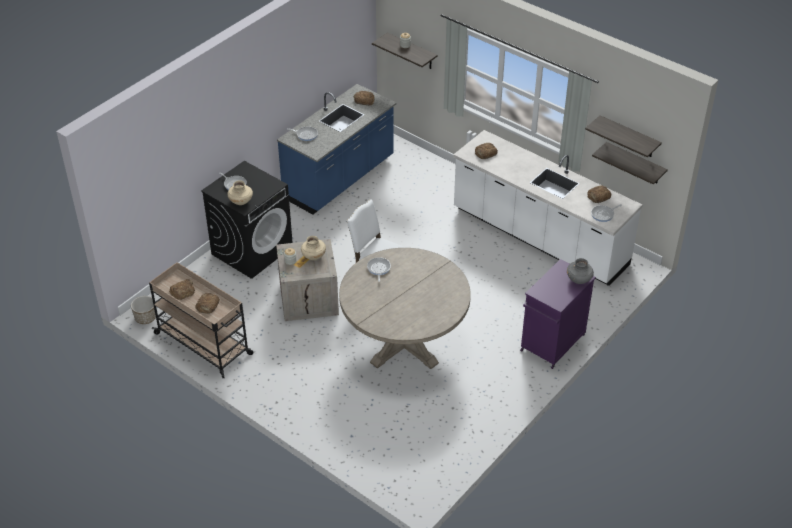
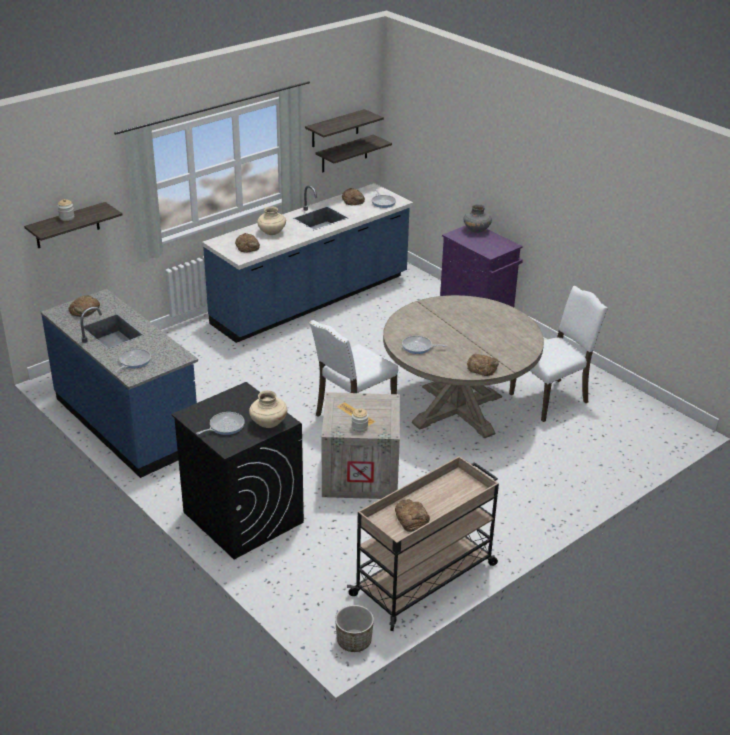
camera: 80 degrees left, 10 degrees down
(208, 305) = (447, 496): bread -> bread (482, 367)
(313, 256) = (356, 408): beige vase -> beige vase (271, 232)
(438, 401) = (551, 398): none -> white chair
(539, 238) = (312, 301): white counter -> blue counter

